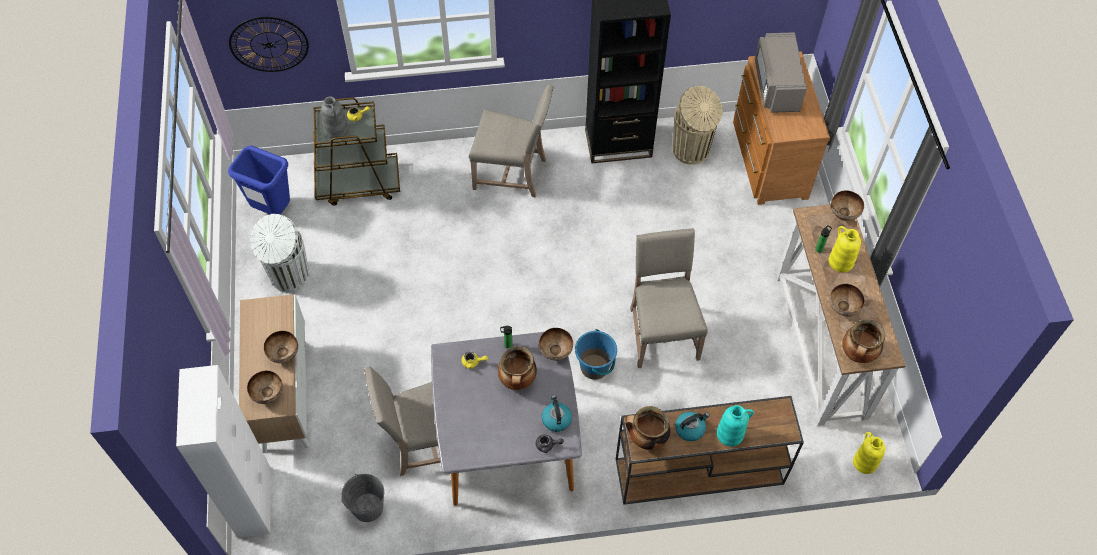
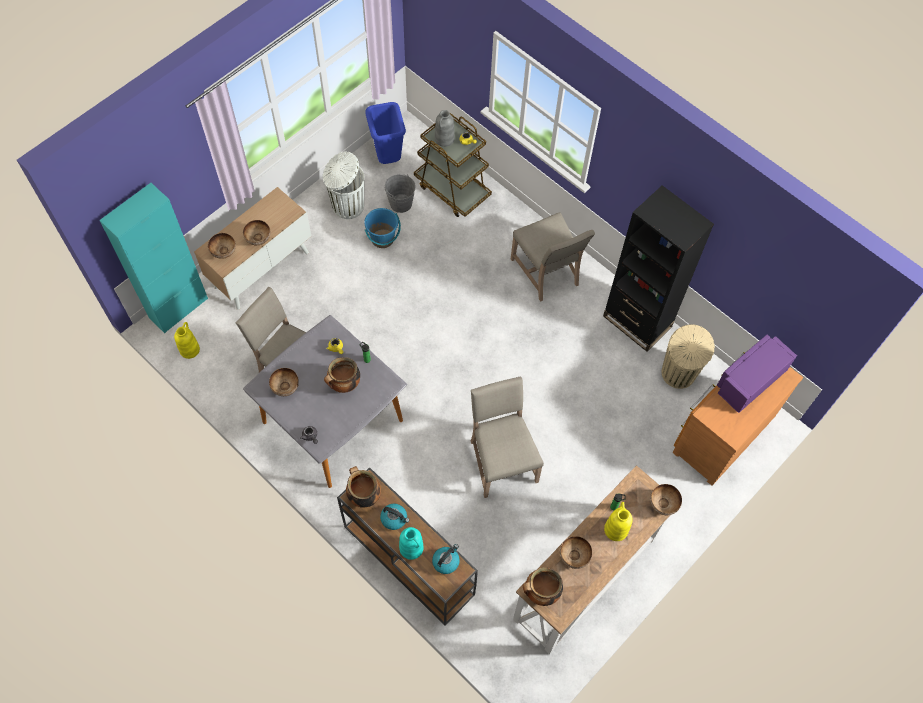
camera: 50 degrees right, 5 degrees up
(254, 501) = (178, 308): white cabinet -> turquoise cabinet
(269, 44) = (445, 45): wall clock -> none
(367, 507) = (223, 374): grey bucket -> grey bucket (401, 203)
(556, 352) = (386, 392): bowl -> bowl (285, 388)
(556, 419) = (334, 428): kettle -> kettle (446, 561)
(594, 367) = (435, 436): blue bucket -> blue bucket (382, 239)
(661, 331) = (501, 460): beige chair -> beige chair turned 60 degrees counterclockwise
(776, 85) = (749, 381): grey microwave -> purple microwave
(864, 462) = (509, 673): yellow vase -> yellow vase (189, 349)

